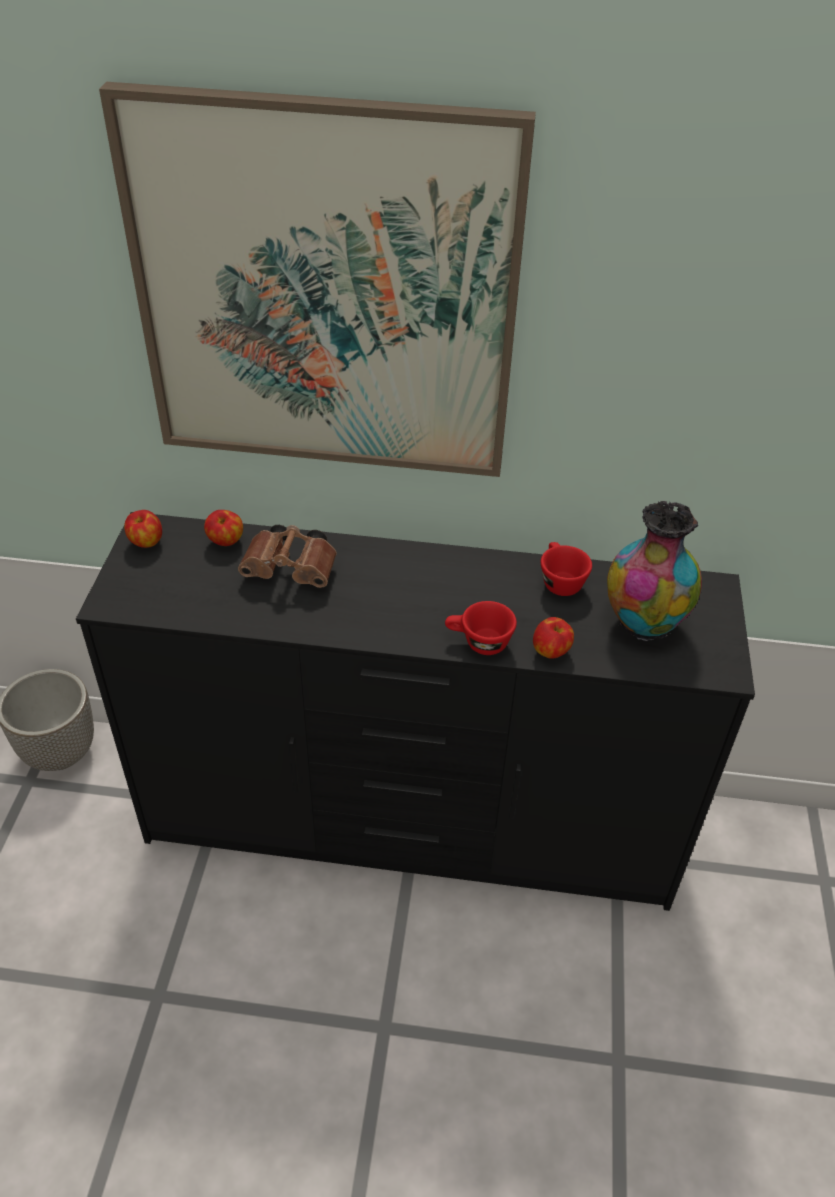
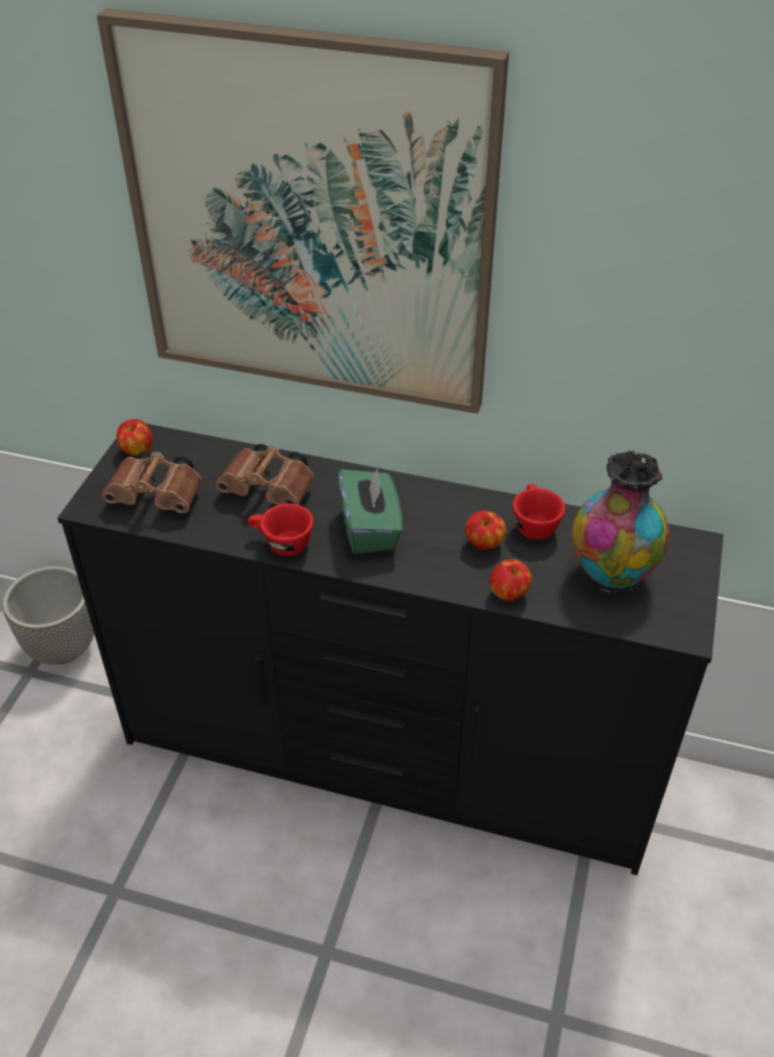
camera: 10 degrees right, 0 degrees up
(179, 587) = (159, 496): none -> brown binoculars
(225, 541) = (212, 456): apple -> apple (484, 544)
(401, 600) = (370, 529): none -> green tissue box
(478, 643) = (437, 578): red cup -> red cup (281, 543)

